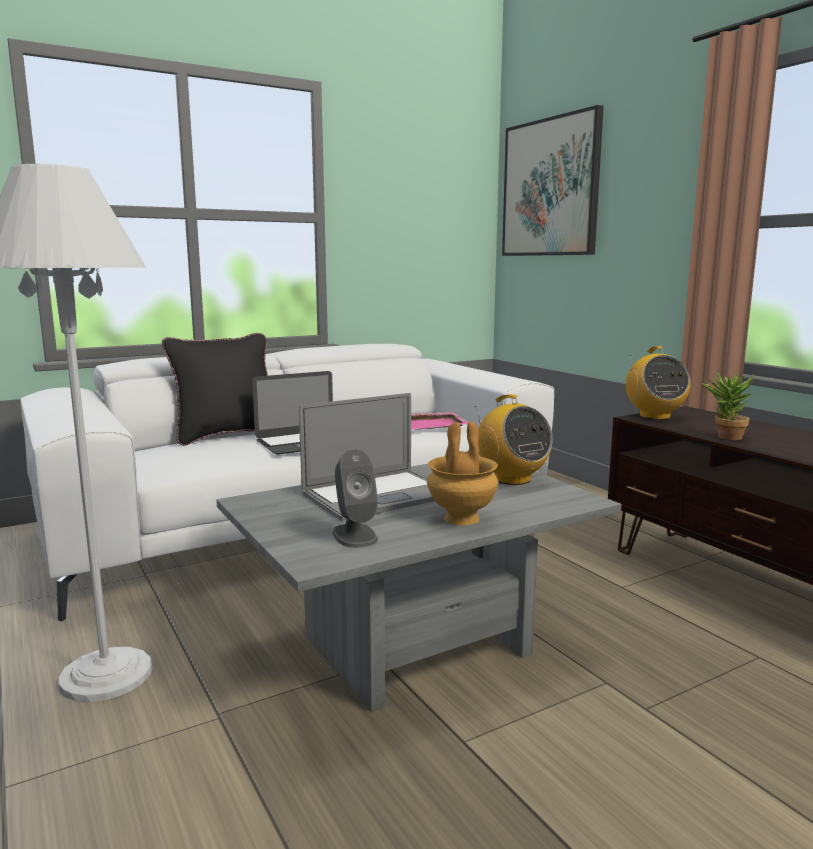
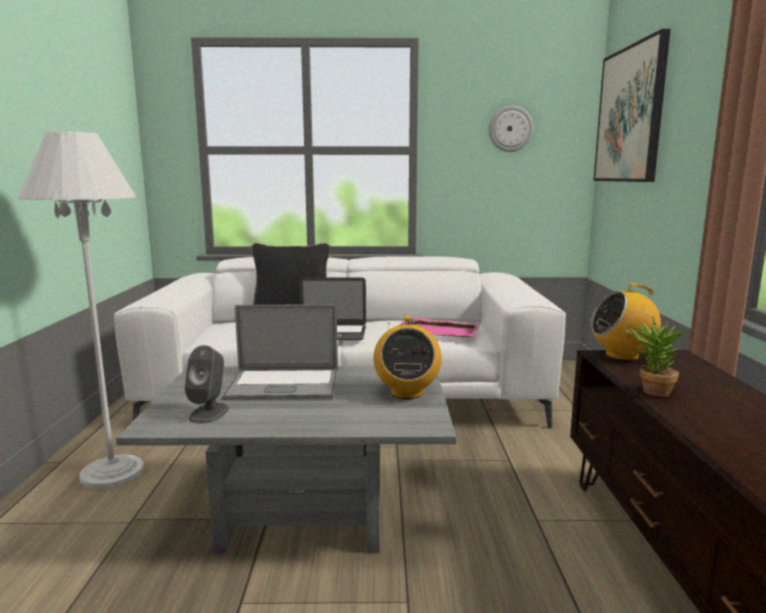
camera: 30 degrees right, 0 degrees up
(419, 197) = (510, 129): none -> wall clock
(461, 519) = (301, 418): brown vase -> none
(654, 416) = (622, 355): radio -> radio turned 60 degrees clockwise

